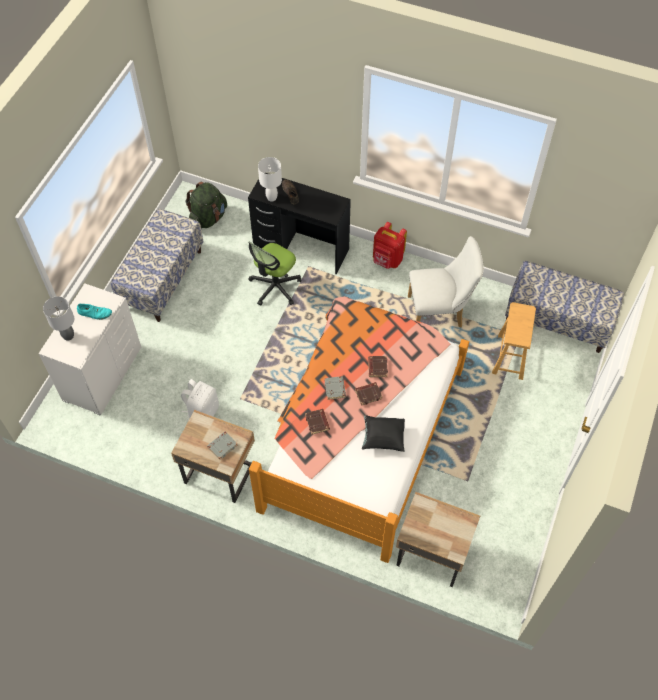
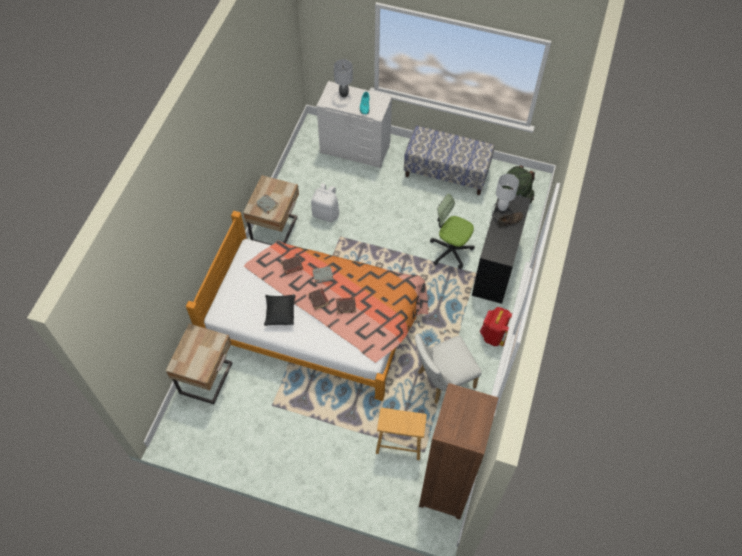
camera: 85 degrees right, 0 degrees up
(439, 312) = (442, 381): white chair -> white chair turned 75 degrees clockwise
(557, 321) = (446, 489): bench -> brown bookcase

